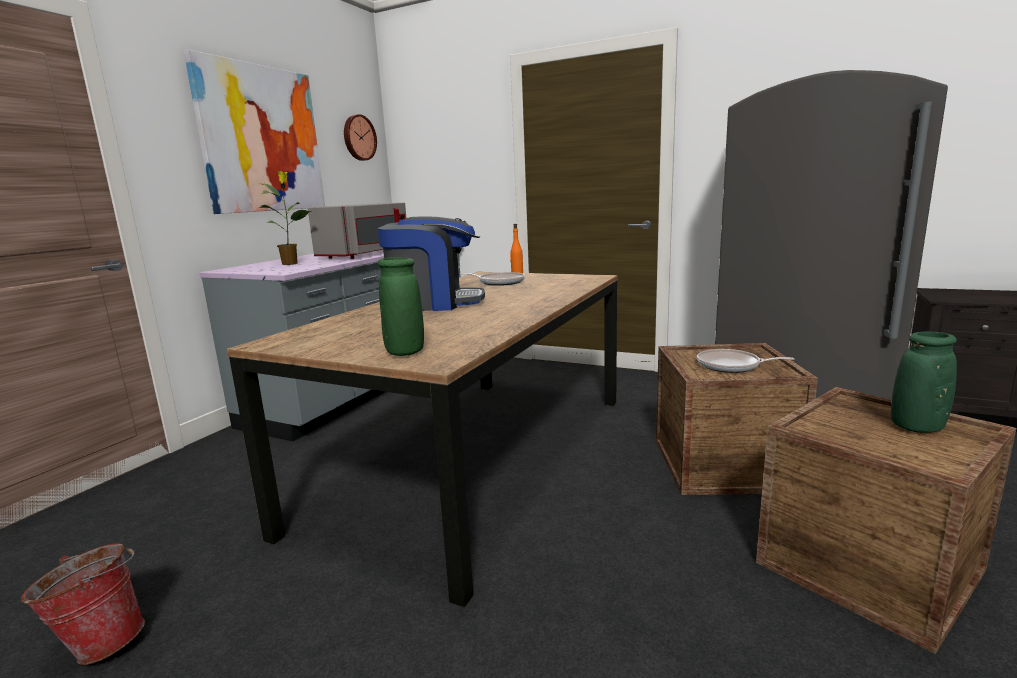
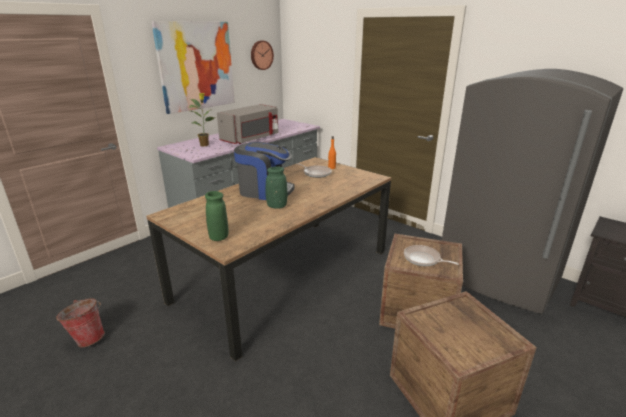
camera: 15 degrees right, 10 degrees up
(916, 427) = (481, 332): green vase -> green vase (277, 206)

